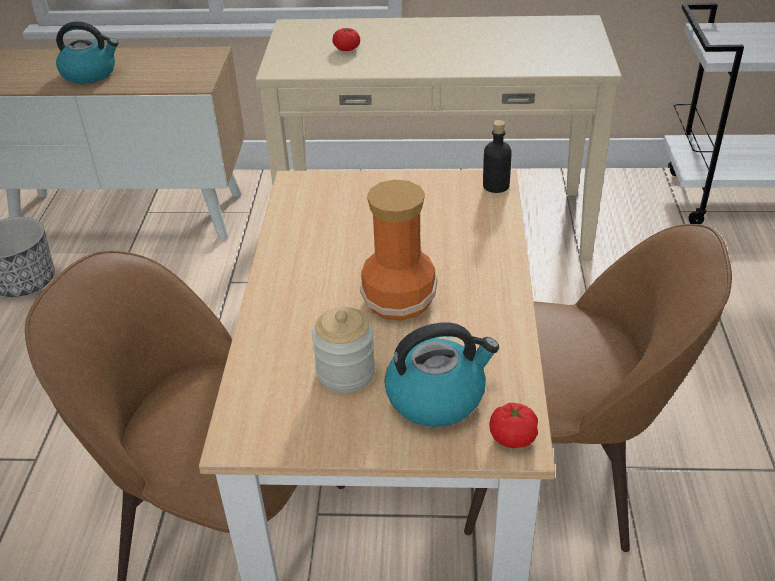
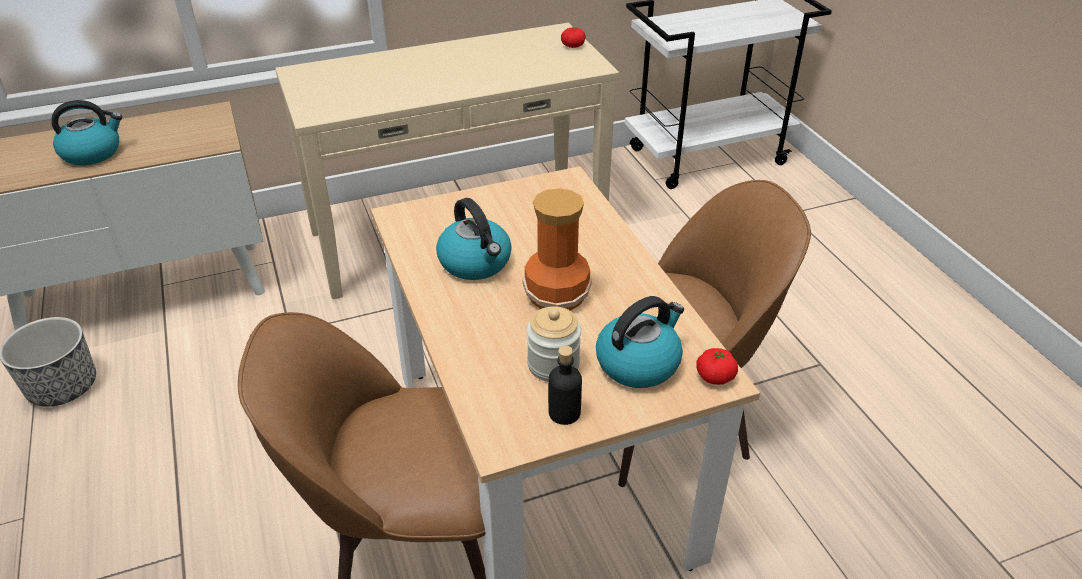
camera: 25 degrees left, 0 degrees up
(339, 247) = (476, 263): none -> kettle
(346, 49) = (366, 85): tomato -> tomato (573, 46)
(496, 185) = (573, 182): black bottle -> black bottle (564, 413)

